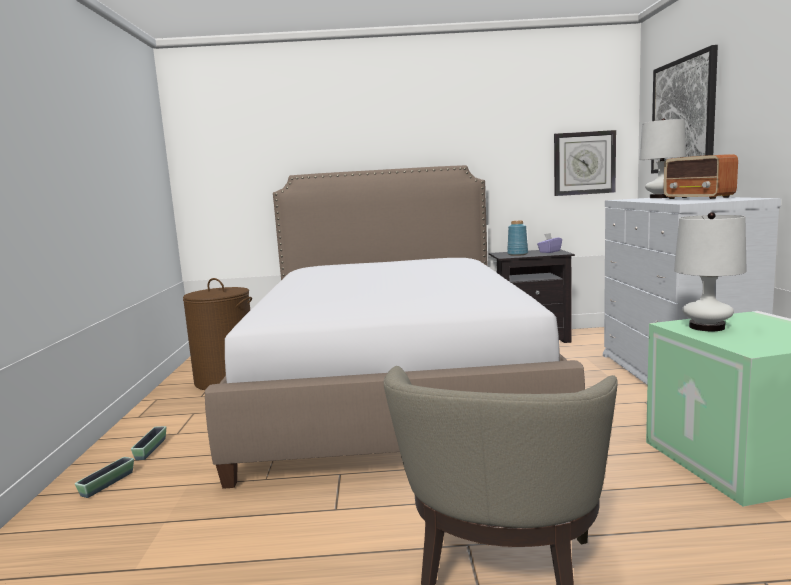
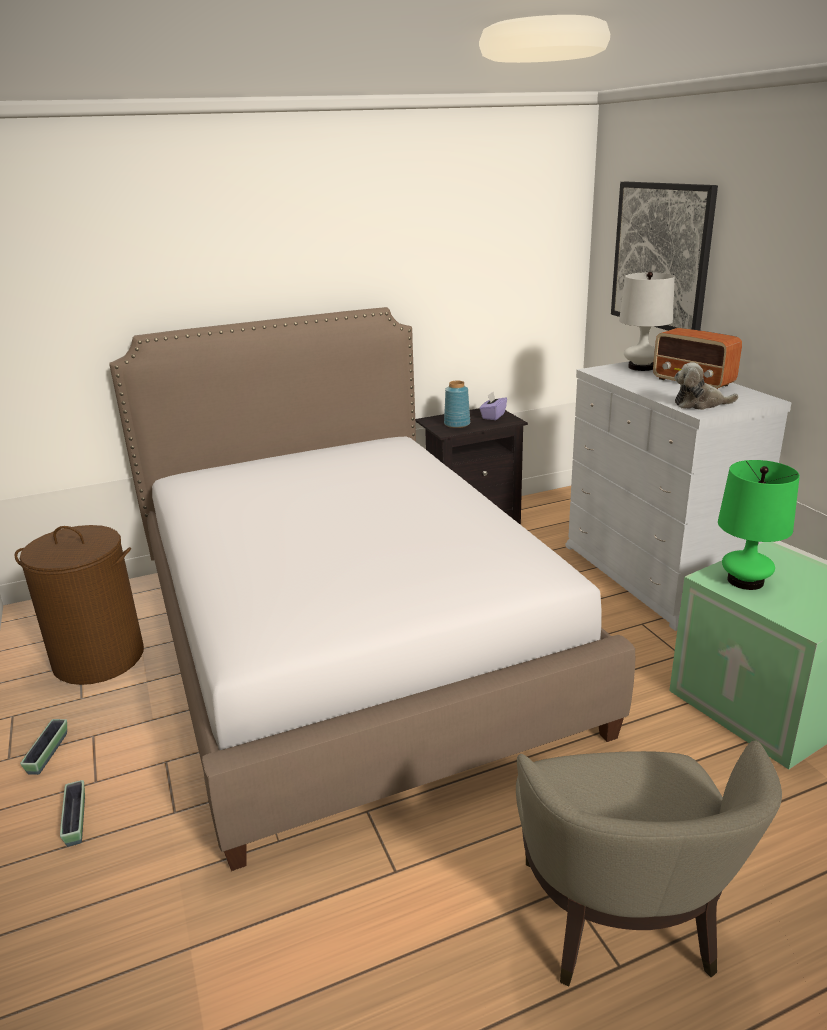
camera: 20 degrees left, 15 degrees up
(107, 484) = (57, 901): planter -> planter (48, 753)
(584, 163) = (528, 294): wall clock -> none
(689, 201) = (699, 404): none -> plush toy
(706, 327) = (745, 581): white table lamp -> green table lamp

